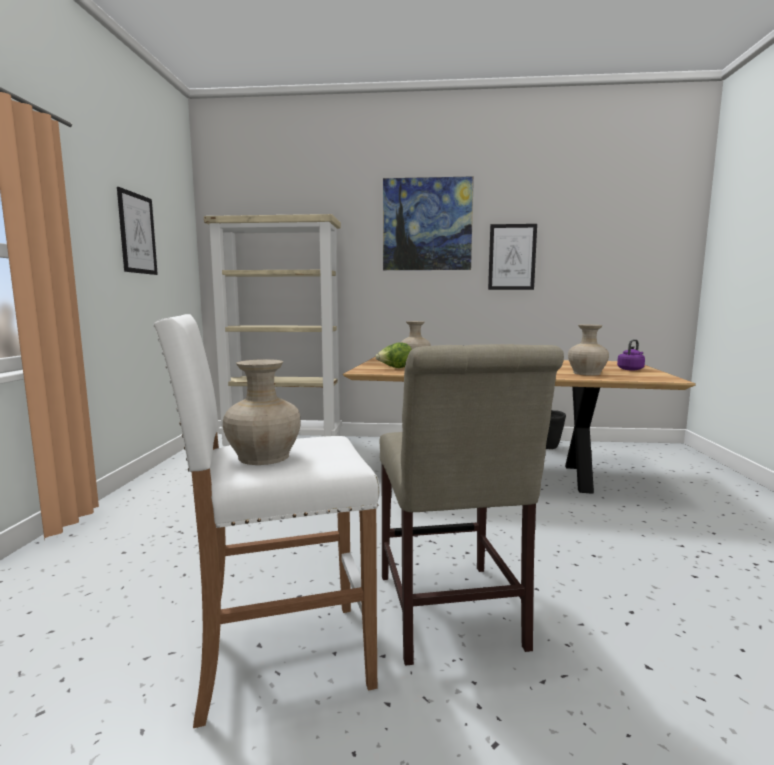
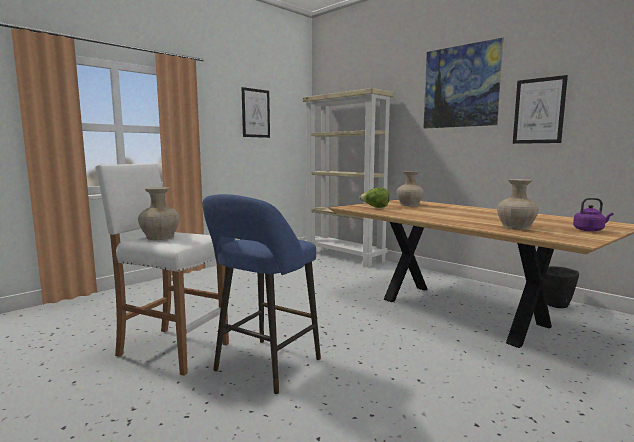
camera: 40 degrees right, 0 degrees up
(450, 616) = (264, 367): beige chair -> blue stool

